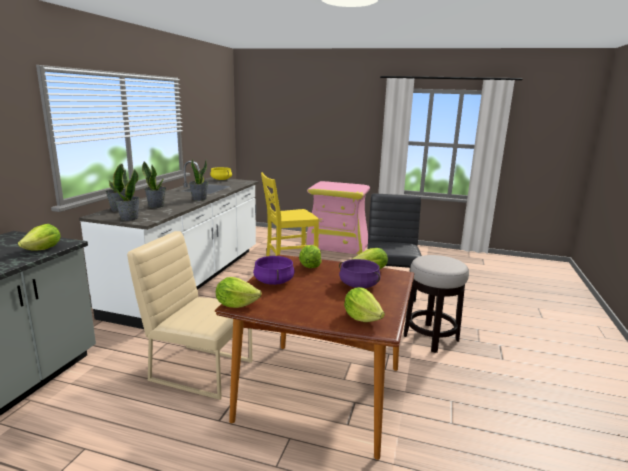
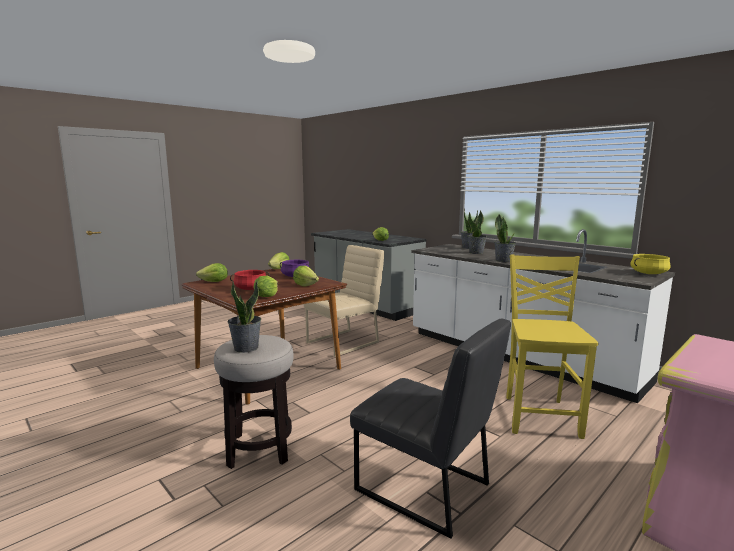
camera: 120 degrees right, 5 degrees down
(129, 218) = (436, 248): potted plant -> potted plant (246, 348)
(358, 285) = (251, 289): purple cooking pot -> red cooking pot

